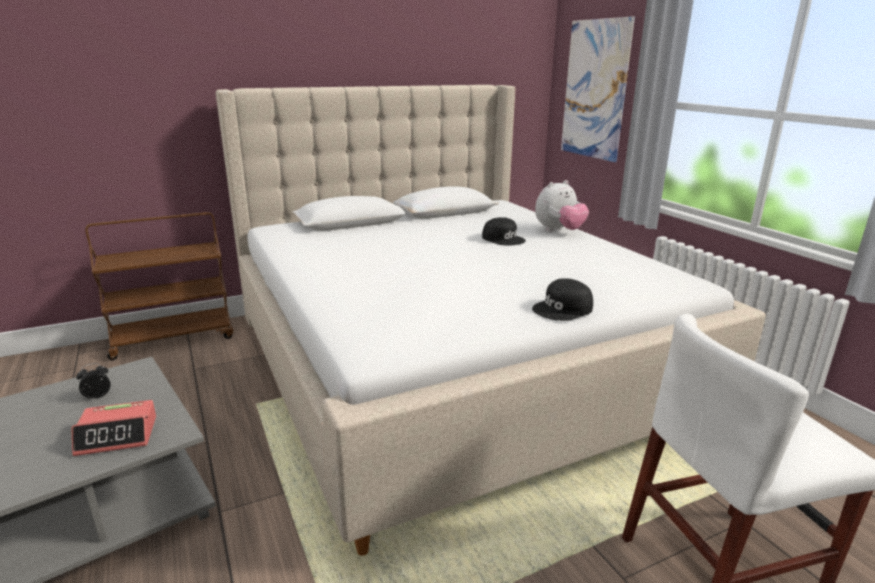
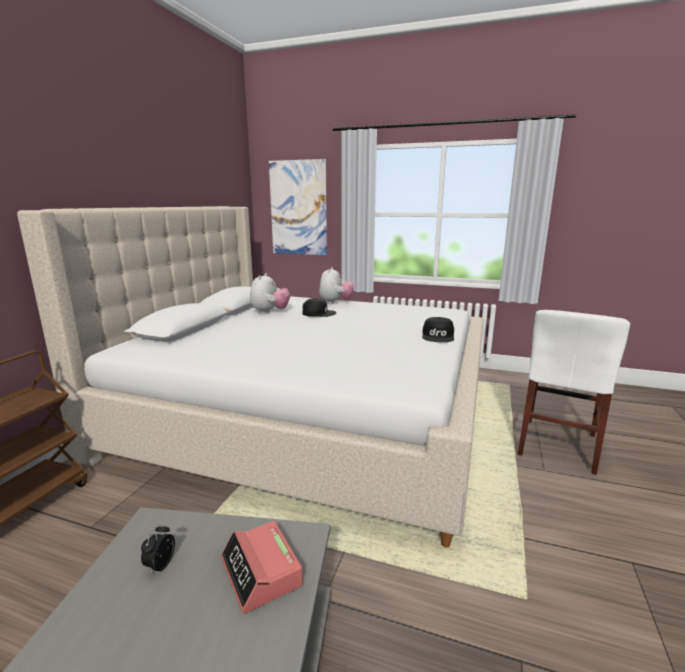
camera: 45 degrees left, 5 degrees down
(118, 435) = (261, 573): alarm clock -> alarm clock turned 120 degrees clockwise
(459, 224) = (270, 312): none -> plush toy

